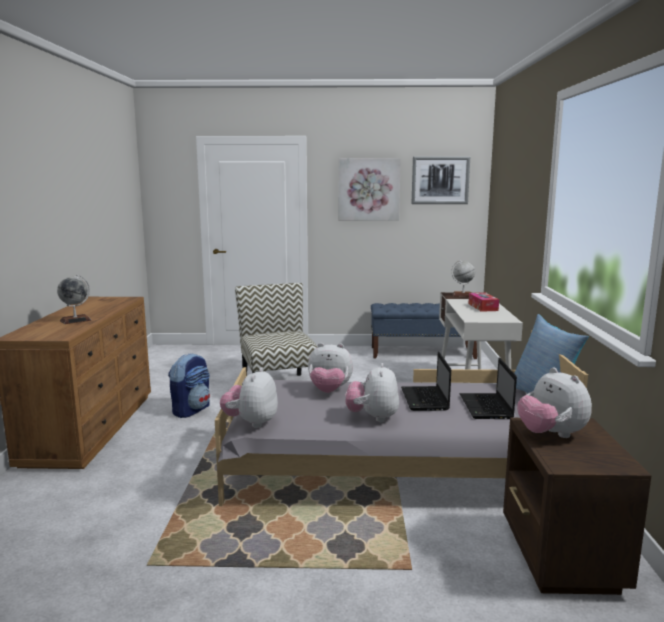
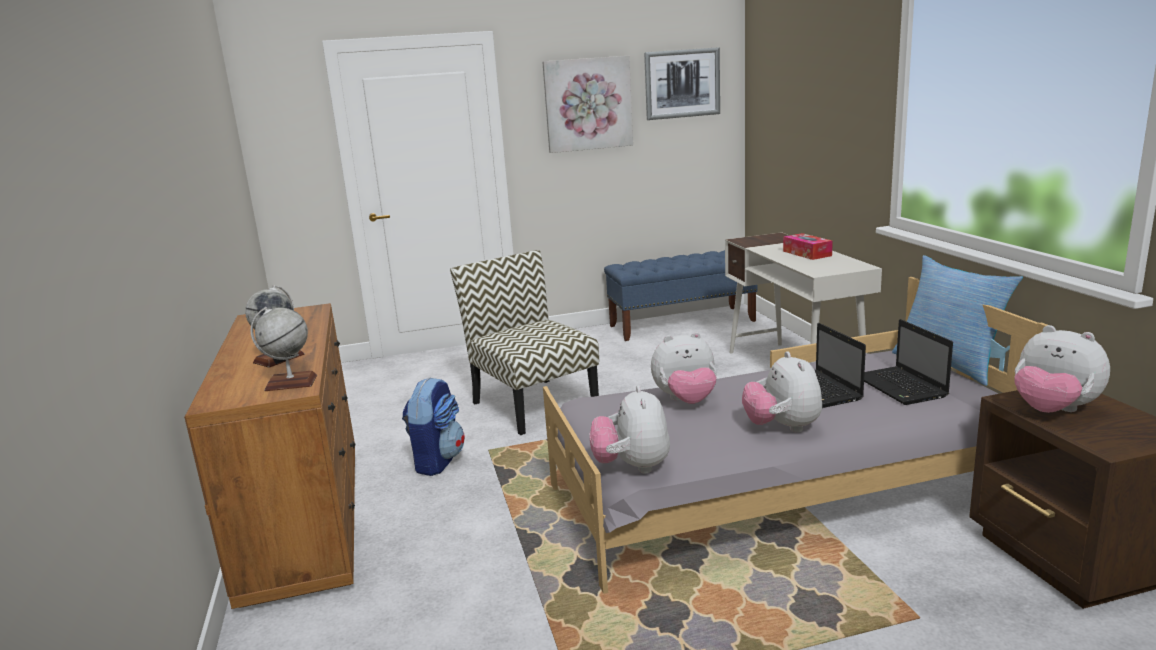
camera: 15 degrees left, 5 degrees up
(462, 295) = (759, 240): globe -> globe (291, 383)

